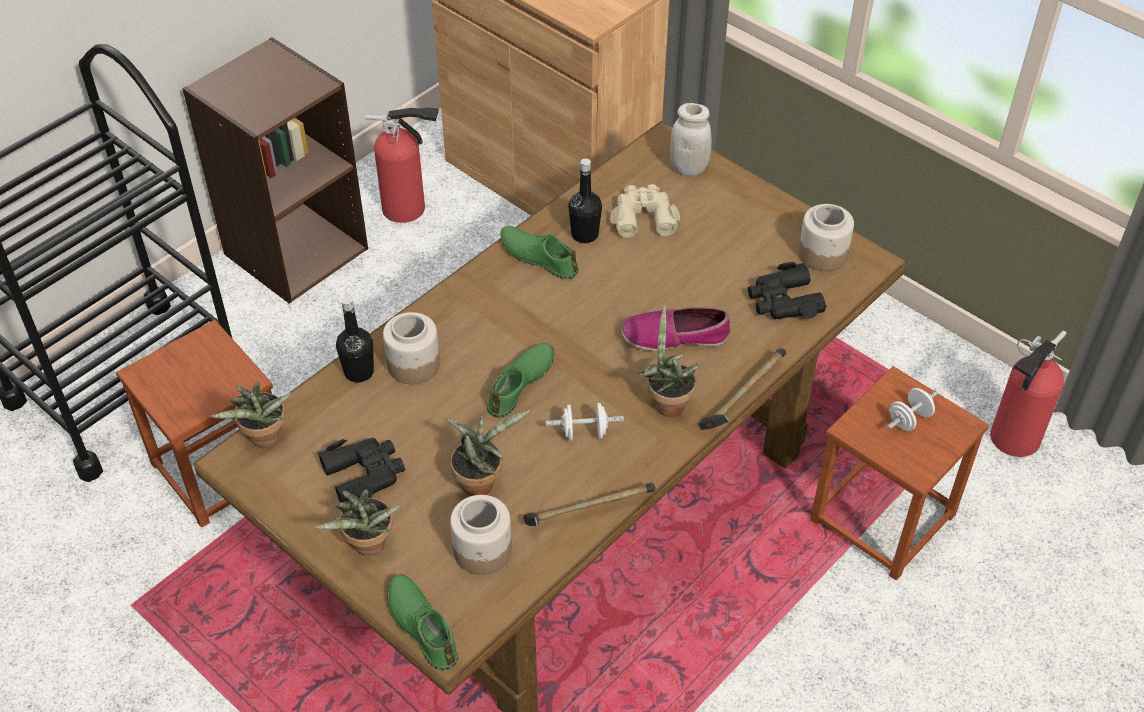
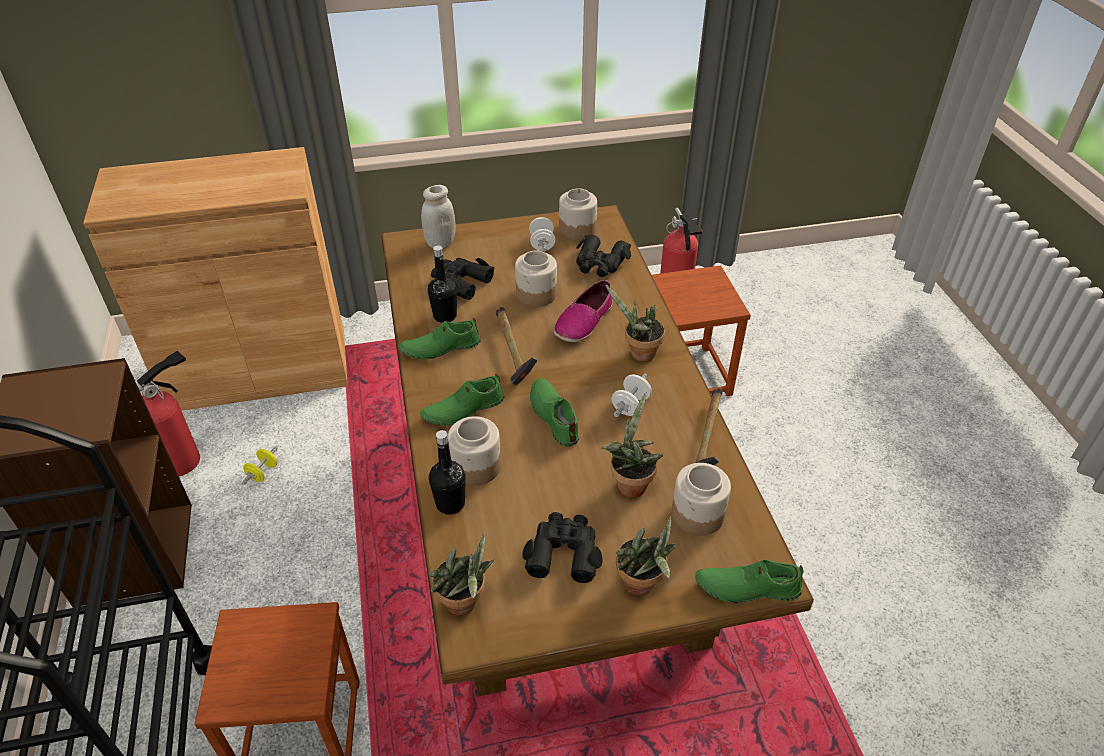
camera: 55 degrees left, 5 degrees down
(438, 268) = (263, 473): none -> yellow dumbbell
(474, 317) = (463, 409): none -> green shoe
(643, 217) = (460, 282): beige binoculars -> black binoculars
(682, 280) = (537, 294): none -> jar
(742, 399) = (666, 320): hammer -> hammer (512, 353)
(909, 419) = (691, 291): white dumbbell -> white dumbbell (542, 244)

